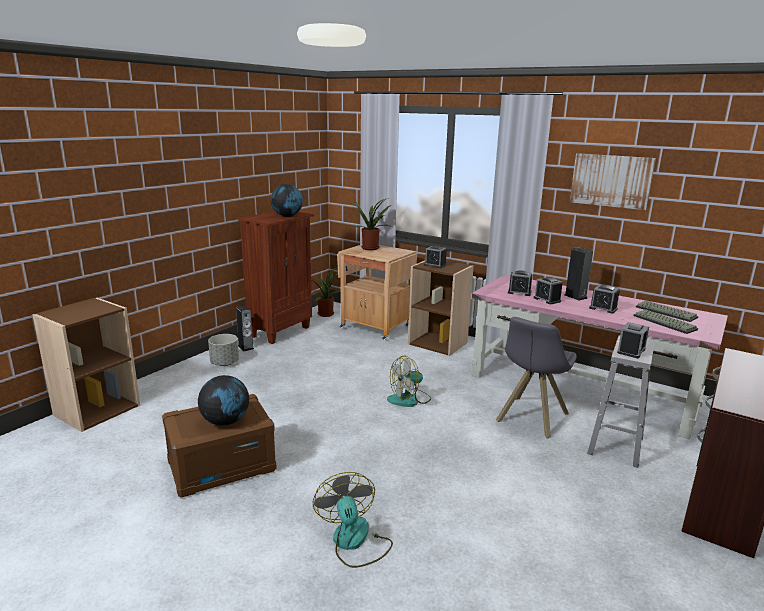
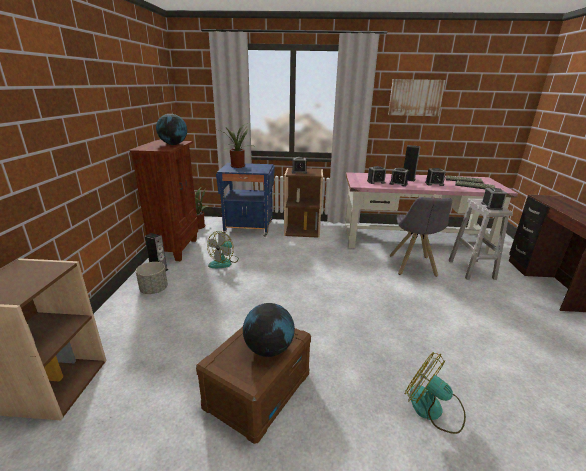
camera: 30 degrees left, 5 degrees up
(376, 328) = (249, 229): brown cart -> blue cart
(409, 399) = (332, 276): fan -> fan (224, 262)

